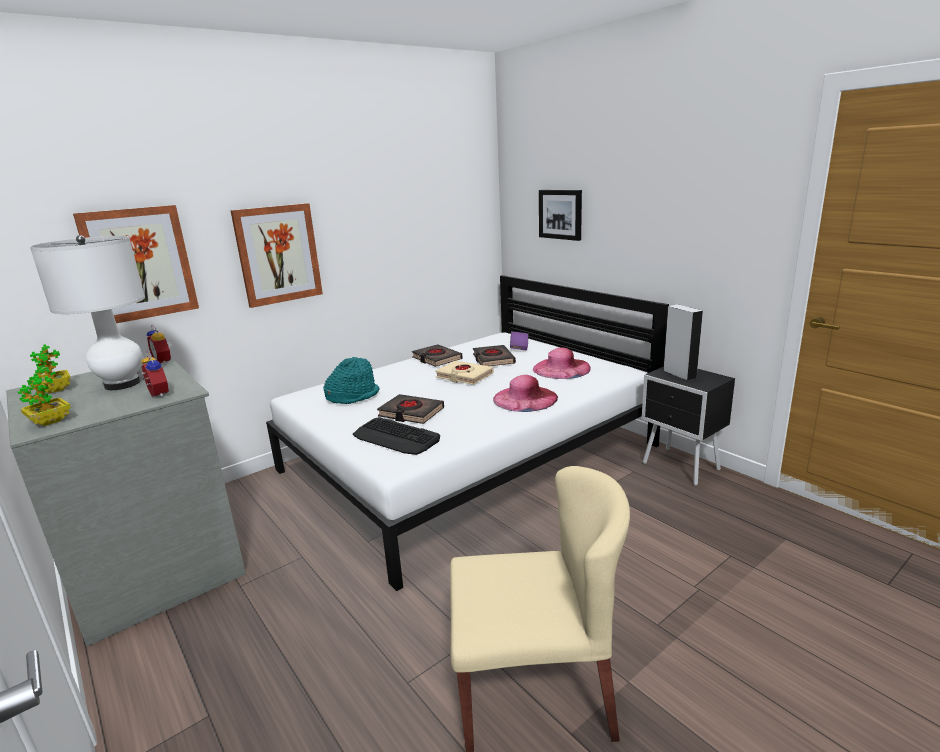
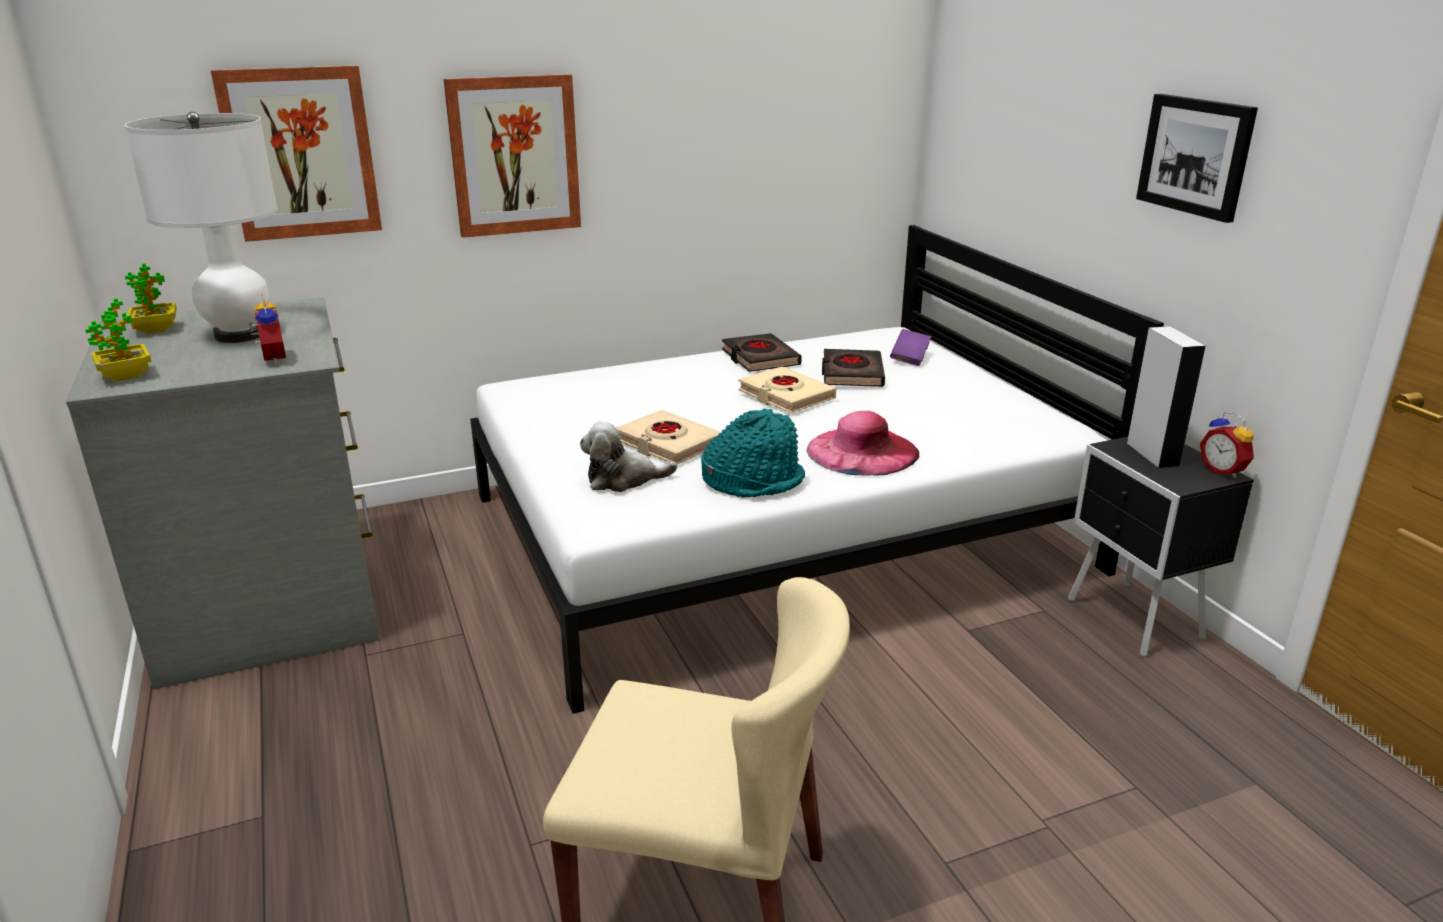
camera: 15 degrees right, 5 degrees up
(165, 361) = (311, 308): alarm clock -> alarm clock (1224, 471)
(353, 396) = (596, 400): turquoise hat -> turquoise hat (753, 480)
(396, 437) = (623, 479): keyboard -> plush toy
(411, 413) = (668, 444): black book -> beige book
(560, 214) = (1017, 128): picture -> picture (1196, 156)
(561, 368) = (956, 408): pink hat -> none

